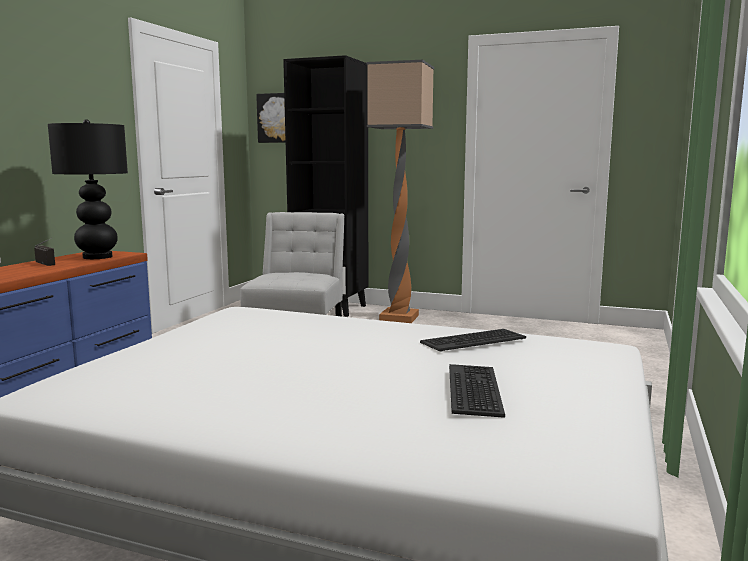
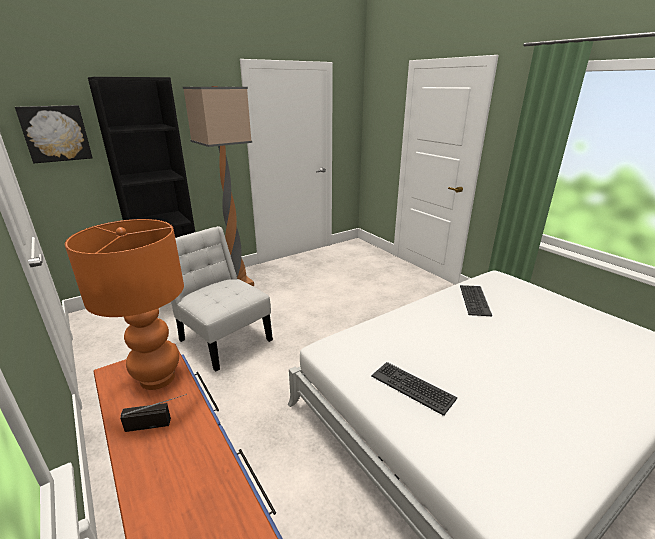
camera: 55 degrees left, 15 degrees up
(98, 257) = (157, 377): black table lamp -> orange table lamp
(475, 390) = (568, 332): keyboard -> keyboard (413, 387)

